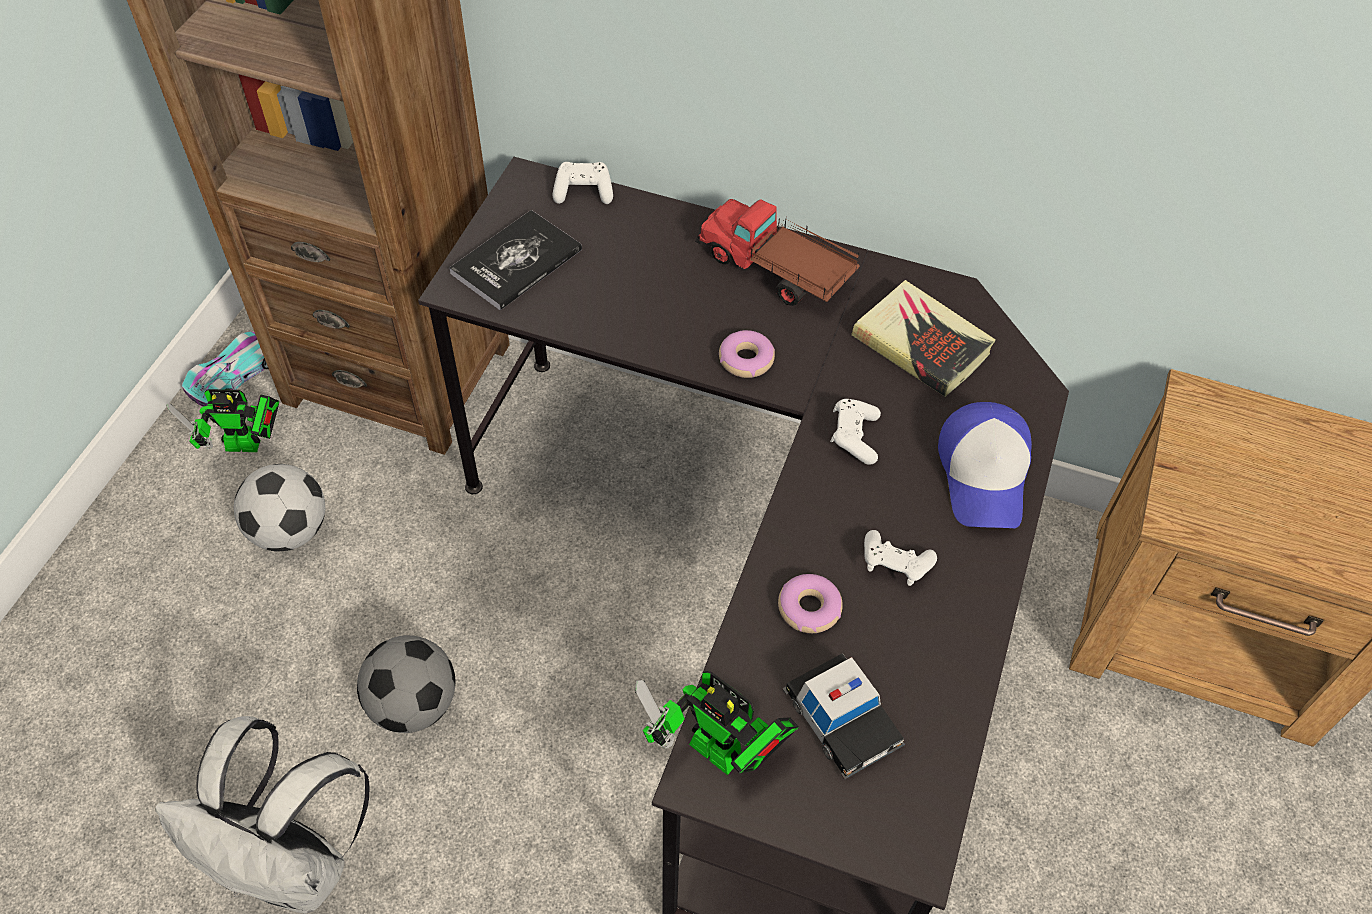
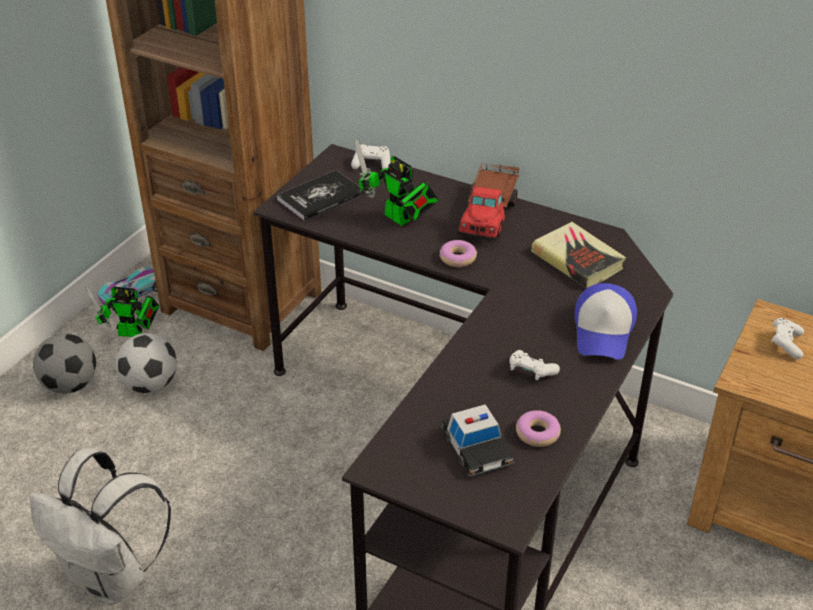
camera: 10 degrees right, 15 degrees down
(414, 704) = (212, 493): football -> football (70, 385)
(723, 756) = (393, 458): toy robot -> toy robot (400, 220)
(776, 270) = (489, 214): toy truck -> toy truck turned 120 degrees counterclockwise
(809, 609) = (468, 389): donut -> donut (537, 434)
(854, 437) = (520, 304): white game controller -> white game controller (785, 344)

